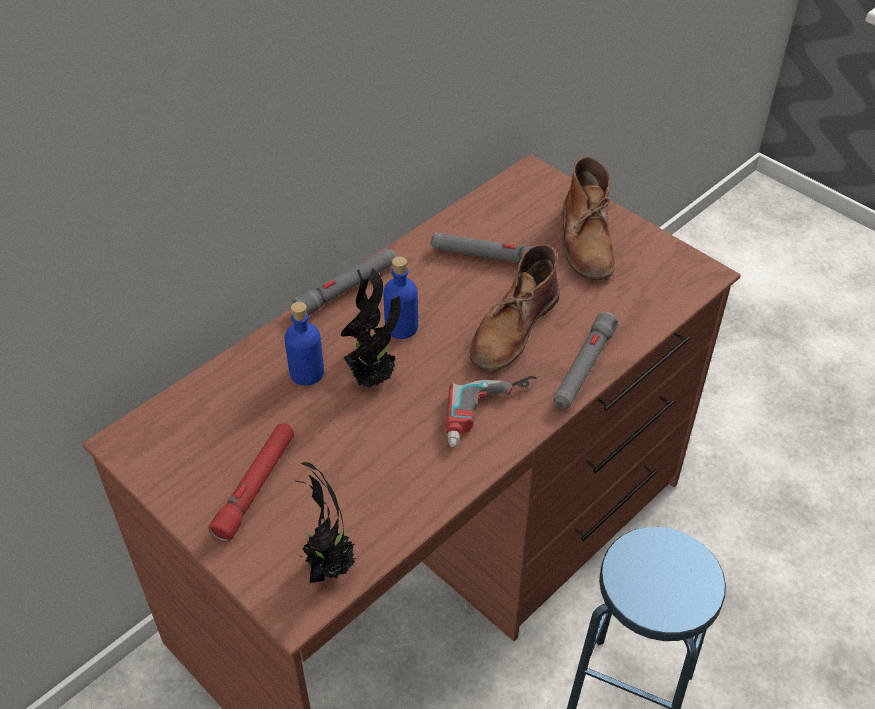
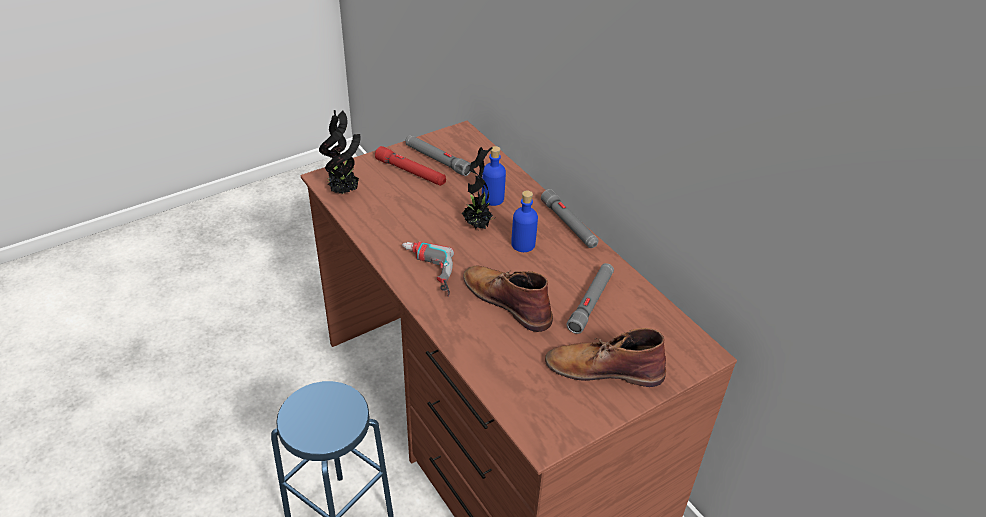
camera: 100 degrees right, 5 degrees down
(583, 368) = (453, 329): grey flashlight -> grey flashlight (437, 160)

